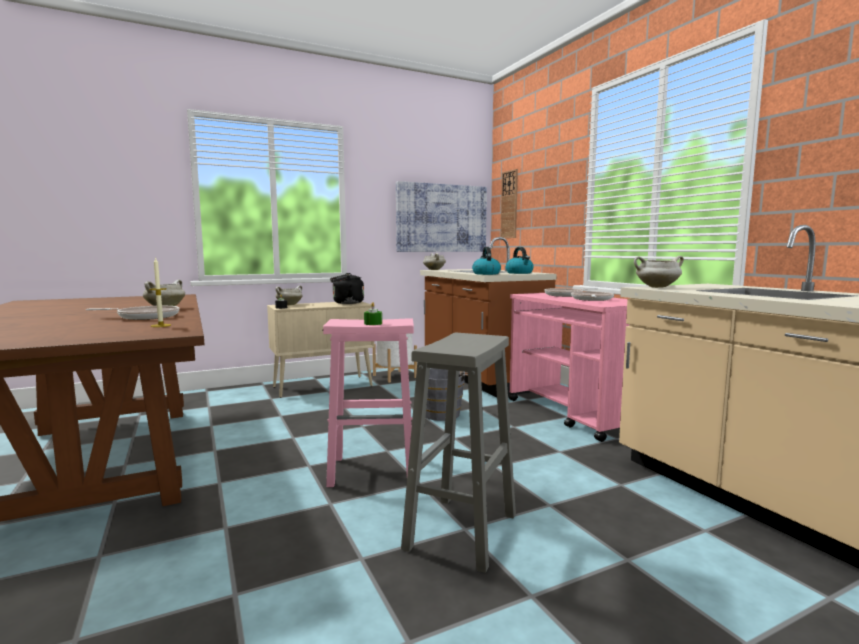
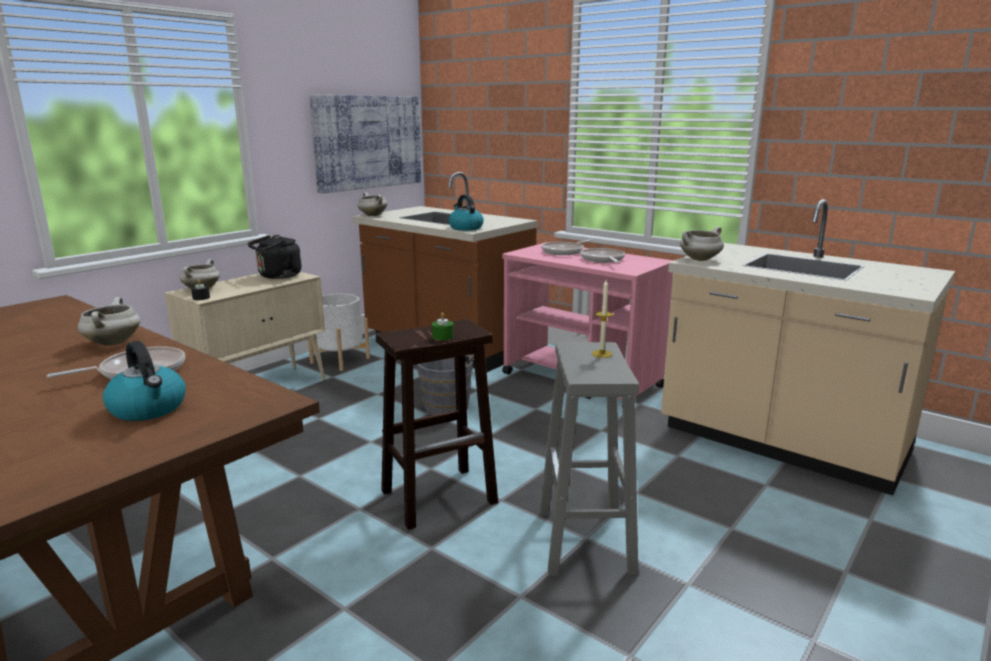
camera: 25 degrees left, 10 degrees up
(161, 325) = (212, 389): candle -> candle (602, 354)
(374, 470) = (440, 496): pink stool -> brown stool
(509, 204) = (453, 123): wall clock -> none
(519, 273) = (497, 222): kettle -> kettle (149, 409)

